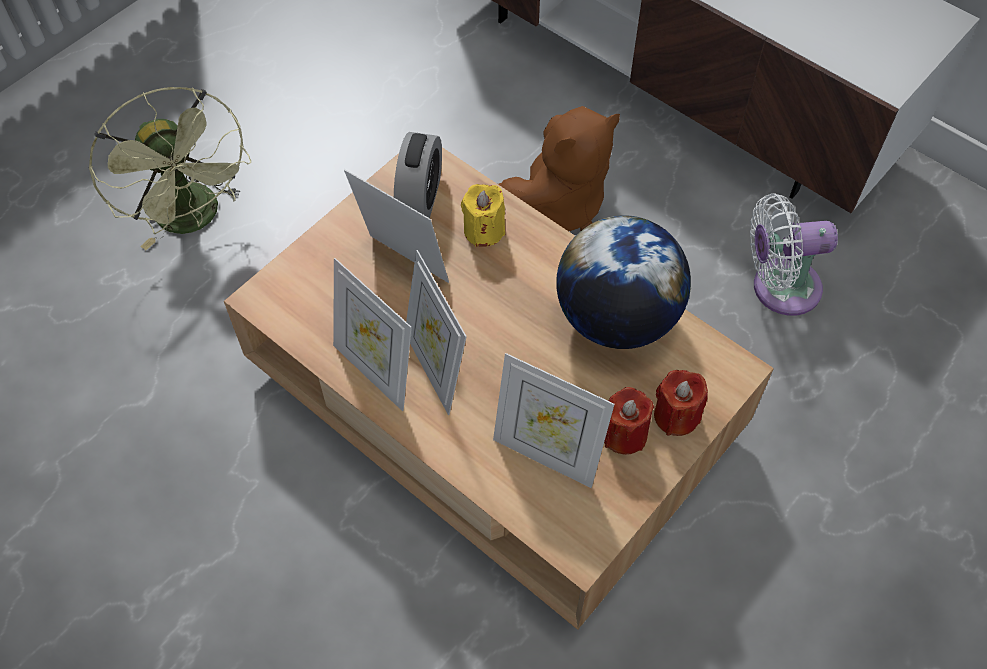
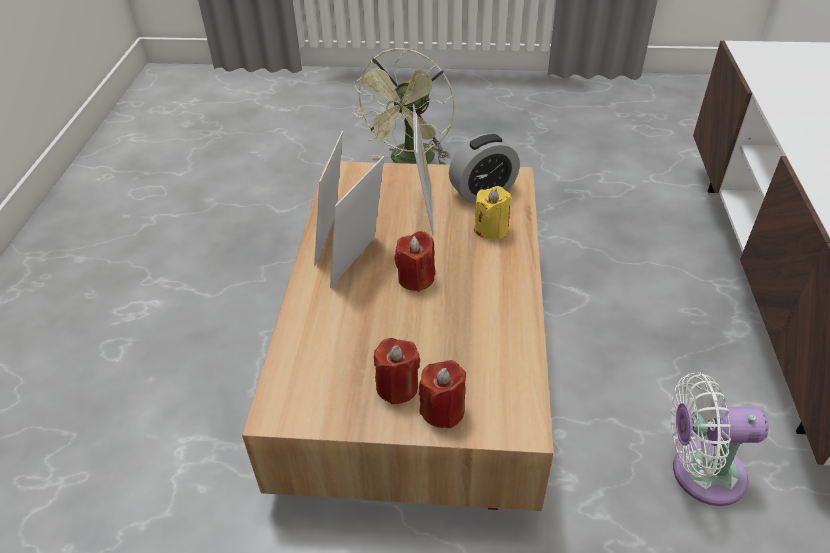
camera: 55 degrees right, 15 degrees down
(498, 335) = (416, 278): none -> red candle
(547, 454) = (342, 352): picture frame -> none
(556, 205) = (604, 298): brown plush toy -> none
(617, 318) = (494, 330): globe -> none
(779, 287) = (700, 473): white fan -> white fan turned 45 degrees counterclockwise

